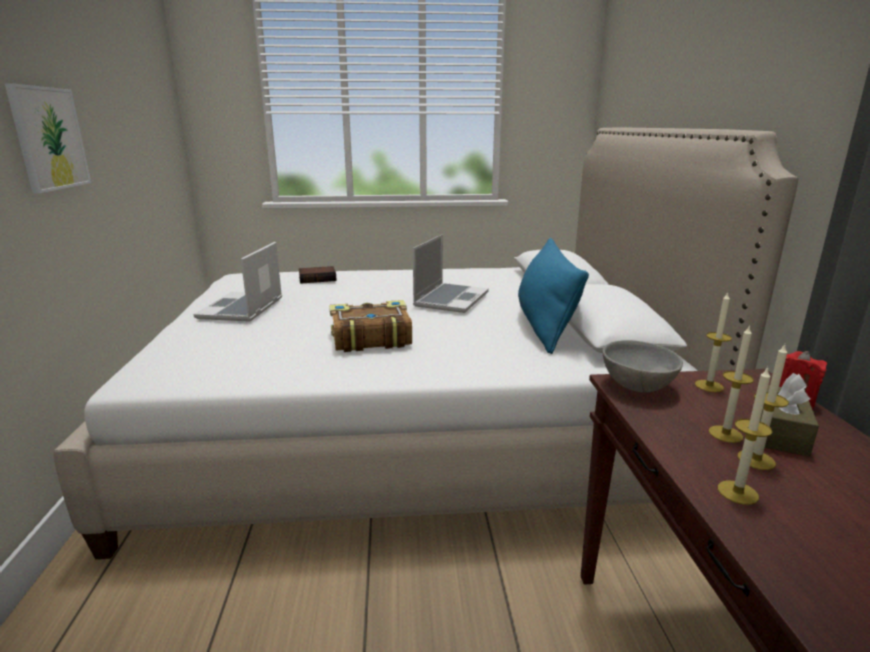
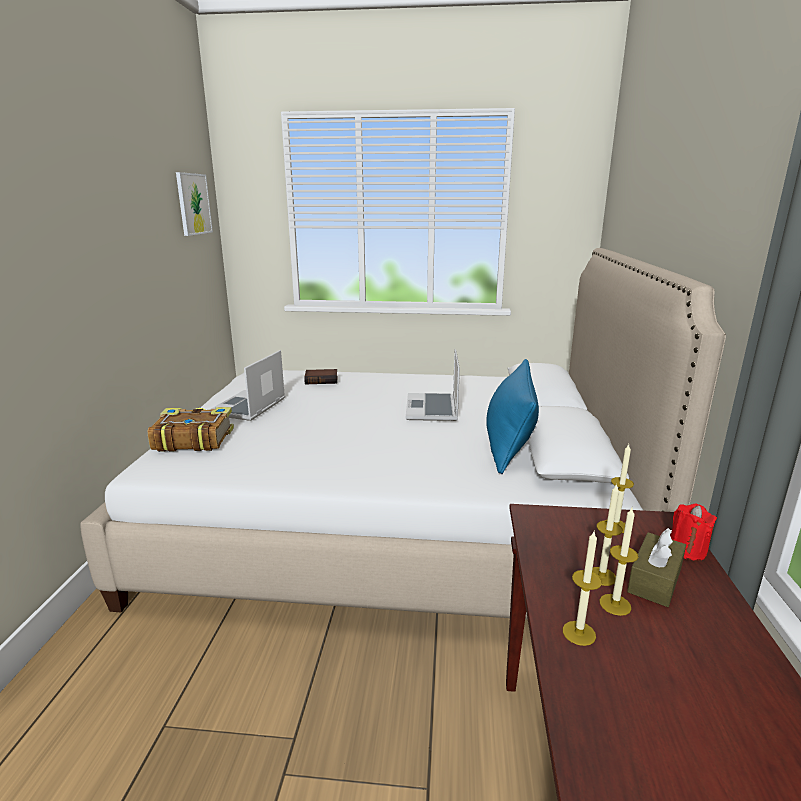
camera: 10 degrees right, 0 degrees up
(49, 138) = (97, 268): picture -> picture (193, 204)
(369, 338) = (345, 445): book -> book (193, 439)
(451, 299) = (433, 409): laptop -> laptop turned 150 degrees clockwise
(638, 386) = (547, 519): grey bowl -> none

